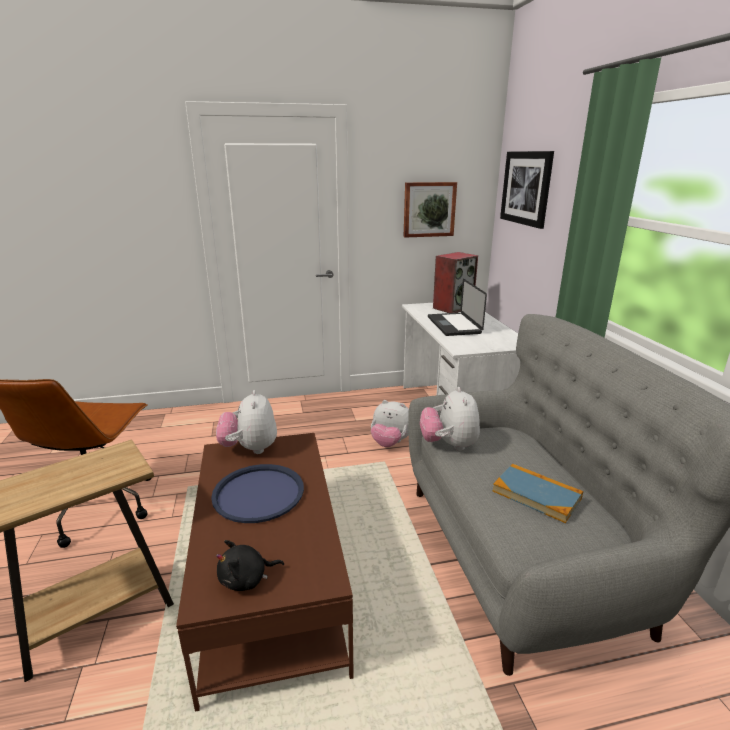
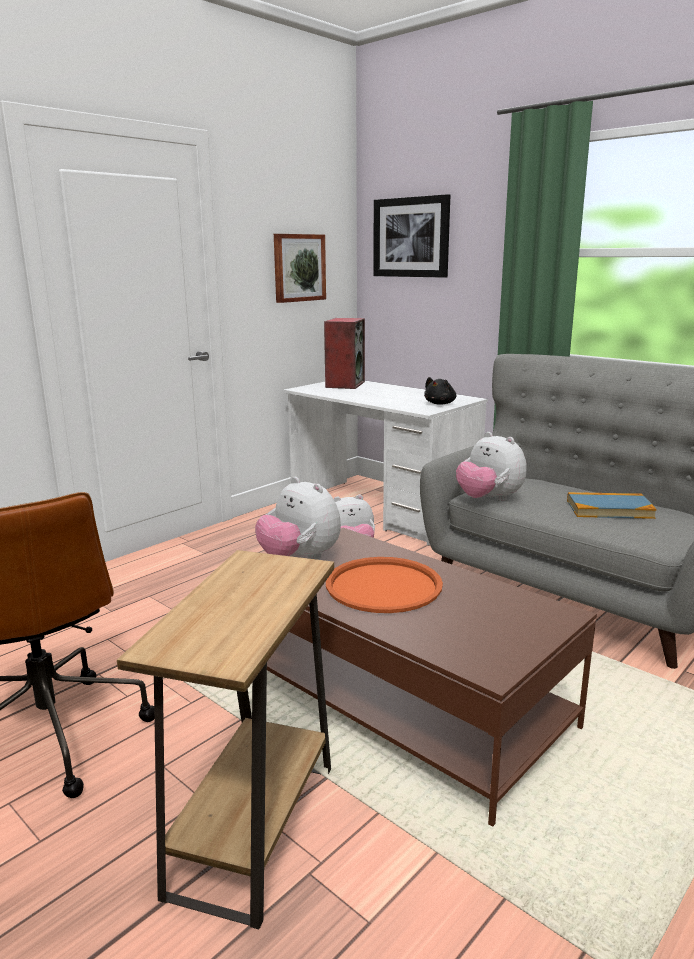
camera: 35 degrees left, 5 degrees down
(246, 579) = (498, 641): black plush toy -> black plush toy (440, 404)
(258, 494) = (384, 586): blue tray -> orange tray
(454, 325) = (377, 396): laptop -> none

